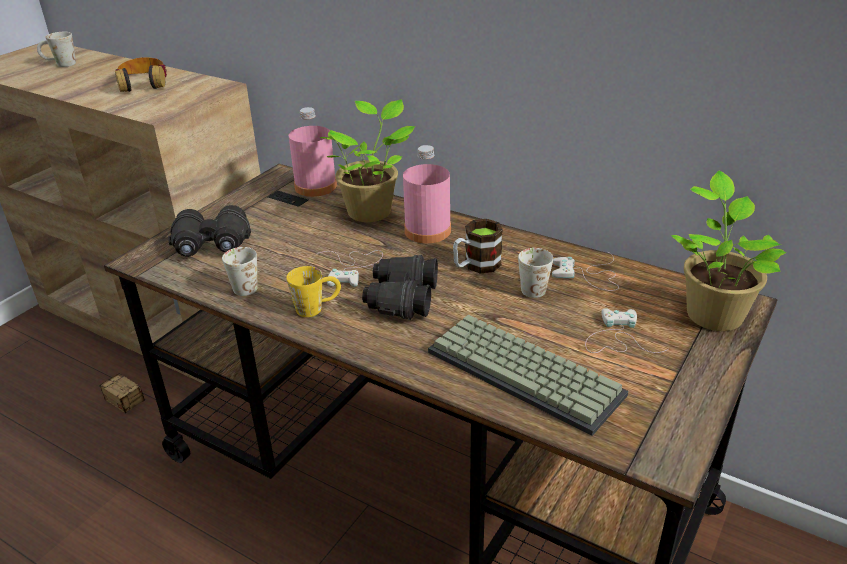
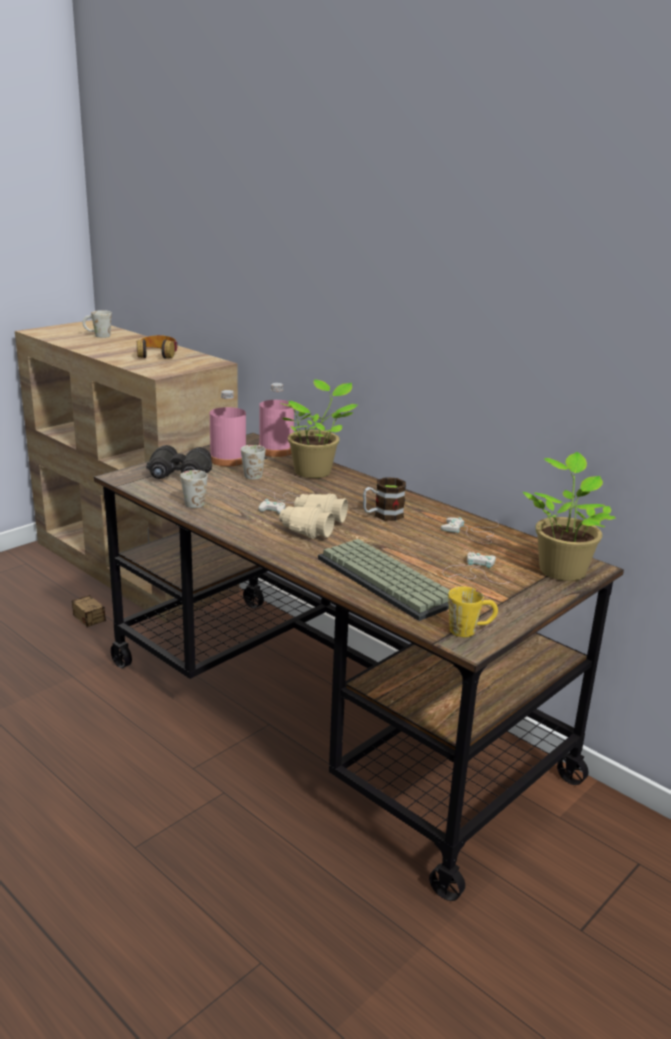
camera: 10 degrees right, 10 degrees down
(317, 308) = (245, 522): yellow mug -> yellow mug (470, 630)
(401, 299) = (312, 526): black binoculars -> beige binoculars
(427, 231) = (354, 489): pink bottle -> pink bottle (228, 459)
(531, 286) = (420, 533): white mug -> white mug (254, 474)

